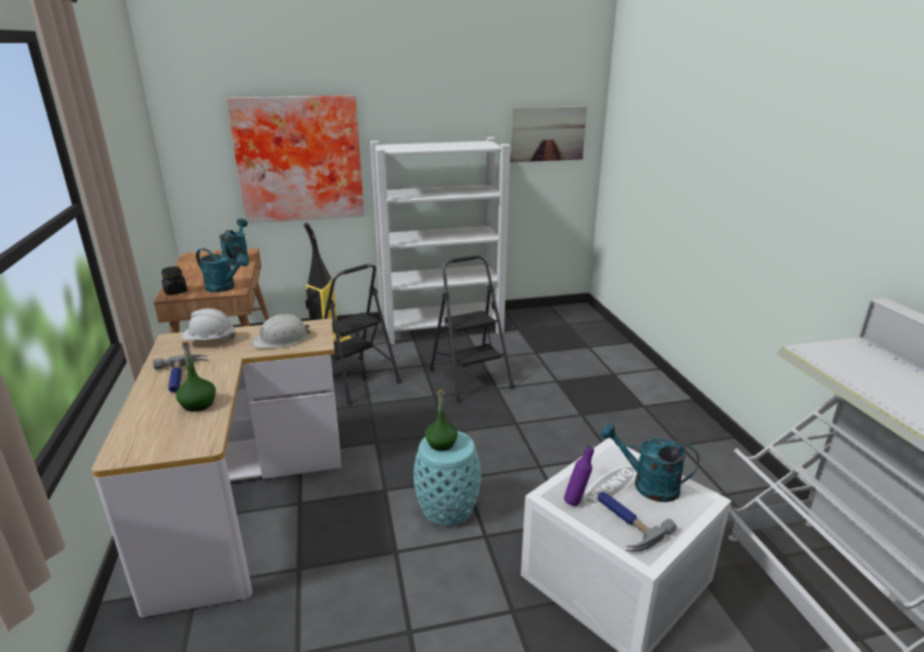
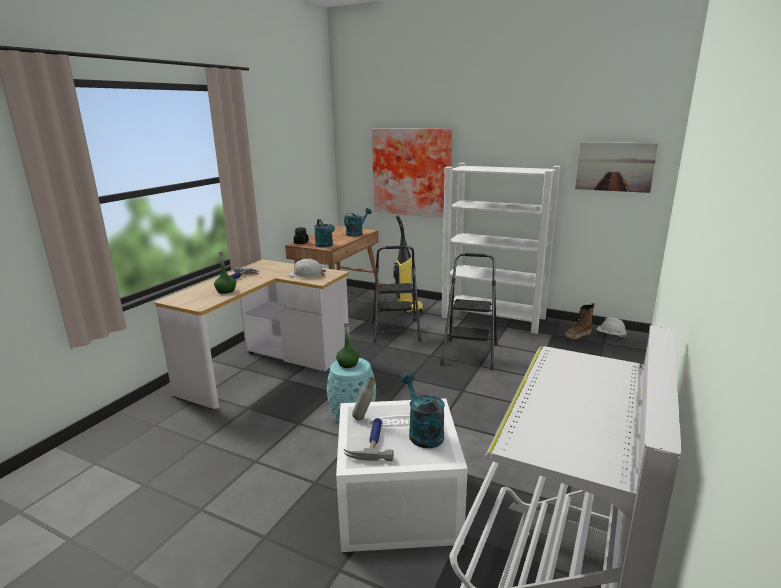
camera: 40 degrees right, 5 degrees down
(210, 341) = (276, 267): white hard hat -> white hard hat (610, 335)
(540, 323) = (578, 336): none -> boot
(576, 500) = (364, 418): purple bottle -> grey bottle

